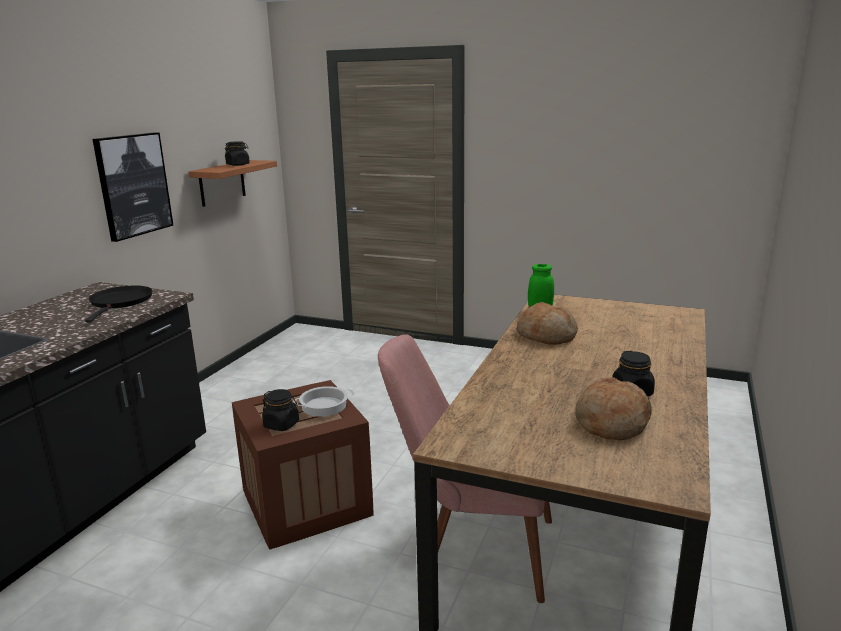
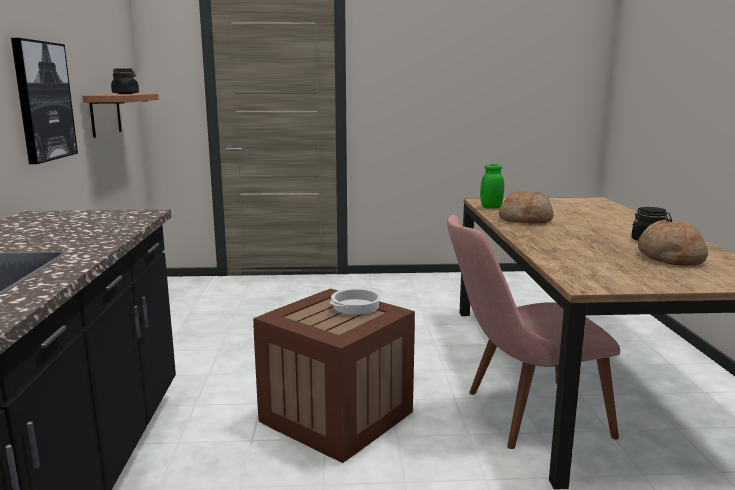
camera: 25 degrees left, 5 degrees down
(120, 302) = (96, 221): black frying pan -> none
(281, 424) = (336, 325): black jar -> none

